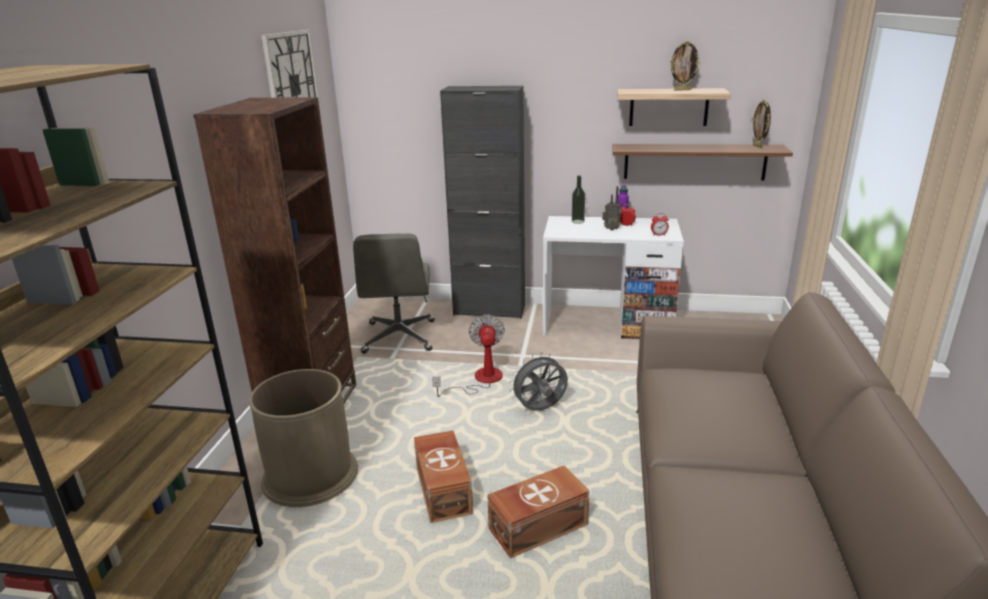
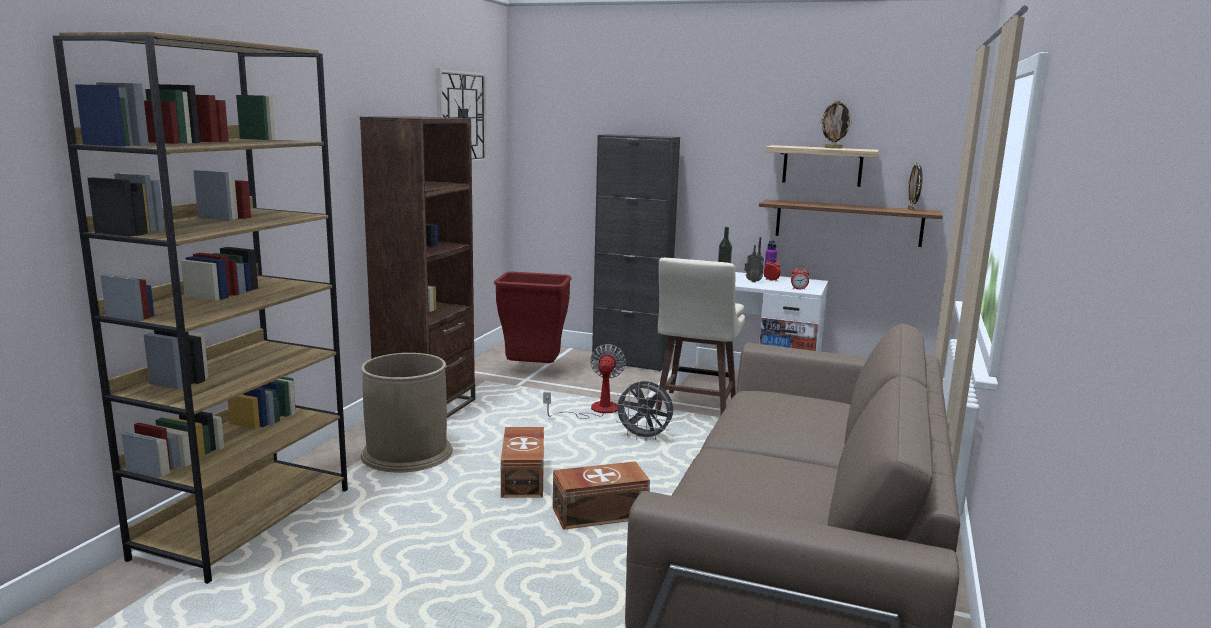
camera: 10 degrees right, 10 degrees down
(399, 337) = (532, 372): grey office chair -> red trash can
(540, 410) = (644, 437): grey fan -> grey fan turned 150 degrees counterclockwise
(572, 362) = (694, 408): none -> beige stool

